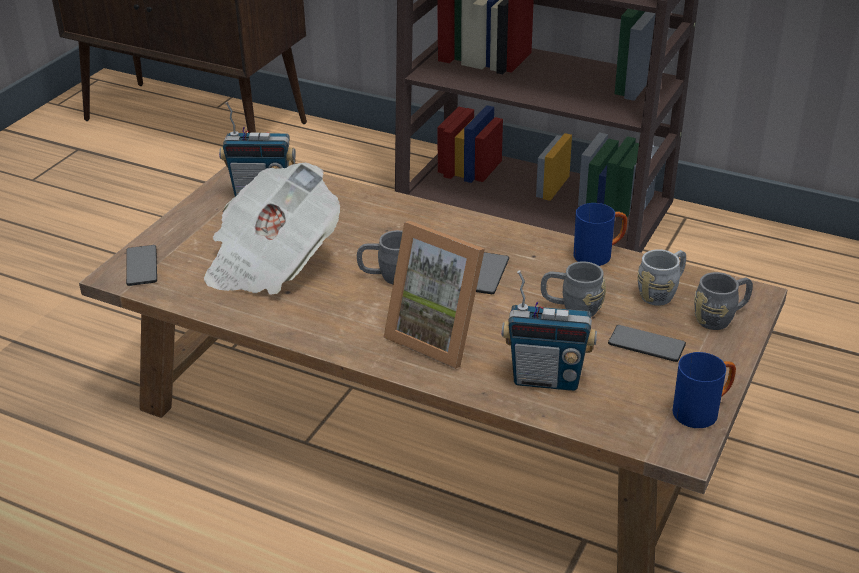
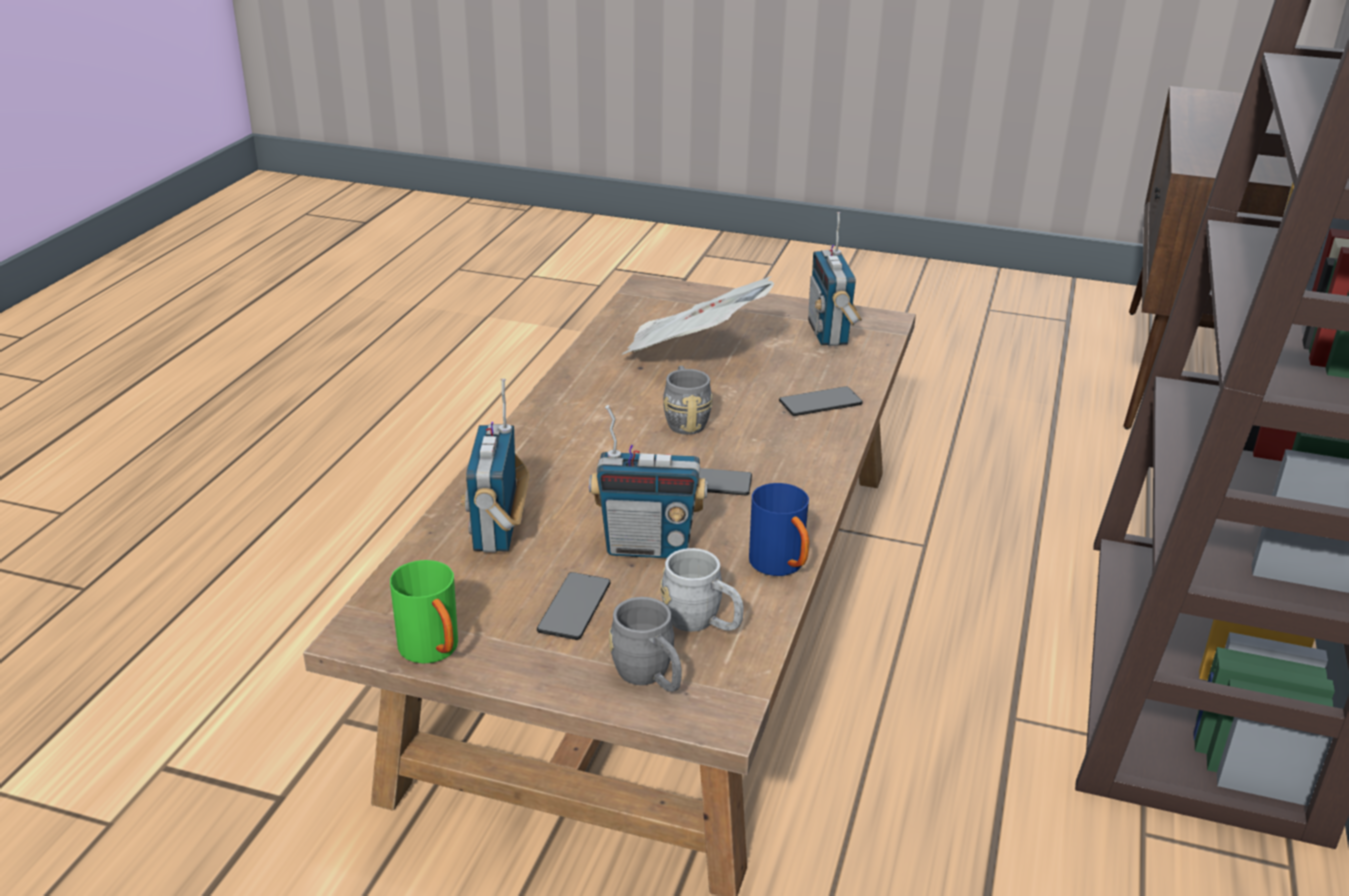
camera: 80 degrees right, 5 degrees down
(142, 266) = (665, 294): phone -> phone (820, 403)
(439, 336) = (573, 458): picture frame -> none
(571, 308) = (648, 547): grey mug -> radio
(702, 411) = (434, 652): blue mug -> green mug

